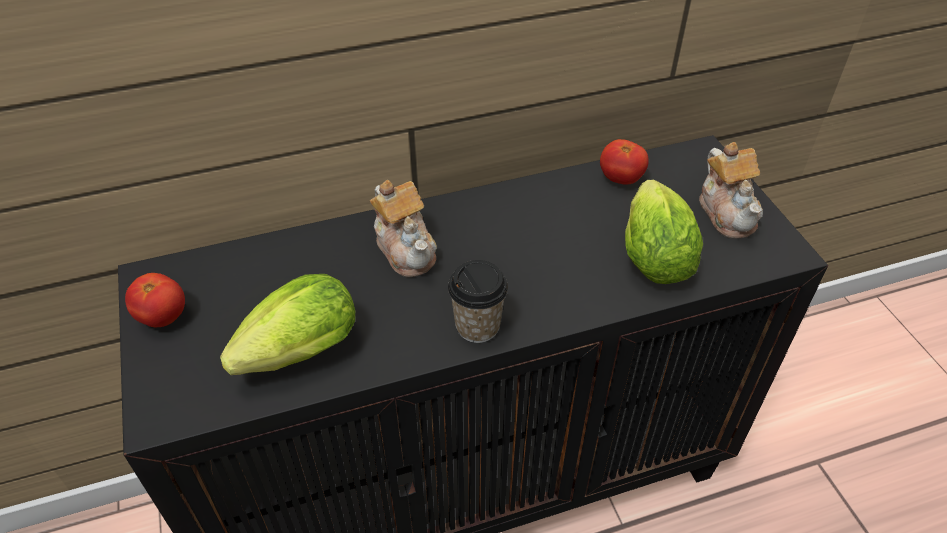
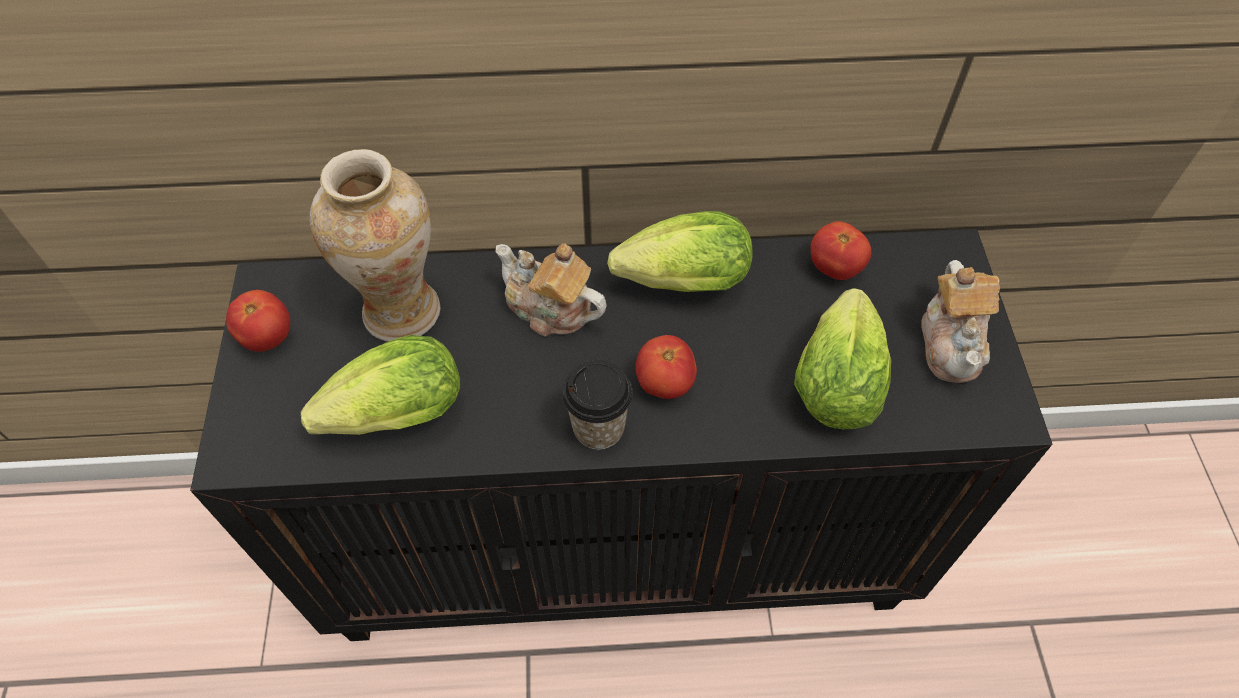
camera: 15 degrees right, 10 degrees up
(278, 274) = (401, 311): none -> vase
(406, 248) = (550, 309): teapot -> teapot turned 135 degrees clockwise
(503, 211) = (677, 283): none -> lettuce
(519, 283) = (664, 383): none -> tomato

